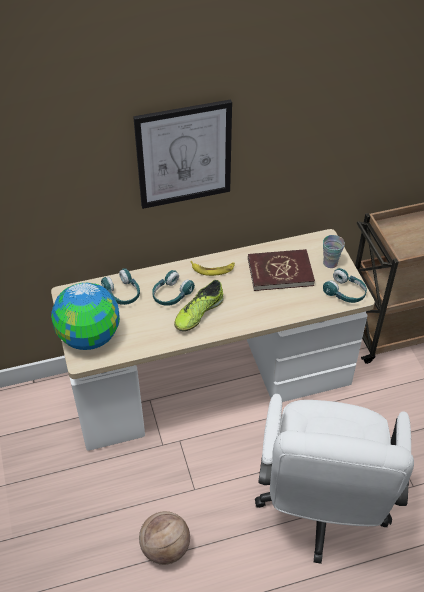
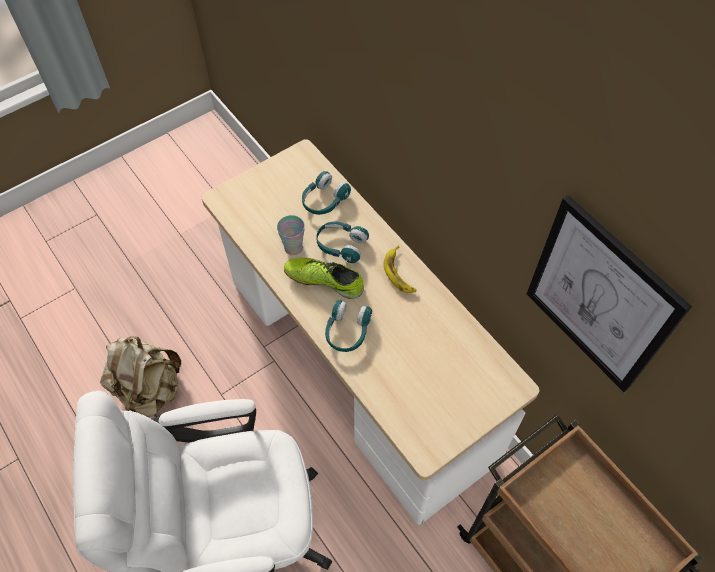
camera: 70 degrees right, 10 degrees up
(90, 336) = (253, 194): globe -> none
(165, 548) = (149, 390): basketball -> beige backpack
(184, 154) = (424, 130): picture -> picture (600, 297)
(280, 272) = (428, 347): red book -> none
(330, 263) = (471, 403): cup -> cup (293, 248)
(345, 293) = (425, 434): turquoise headphones -> turquoise headphones (347, 331)

